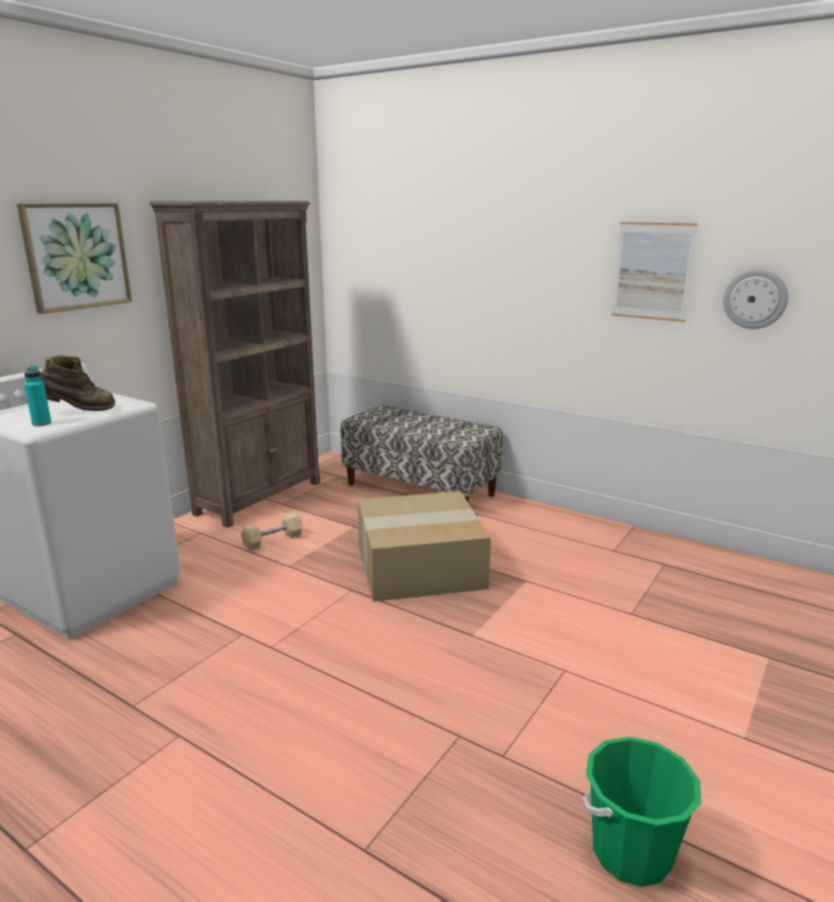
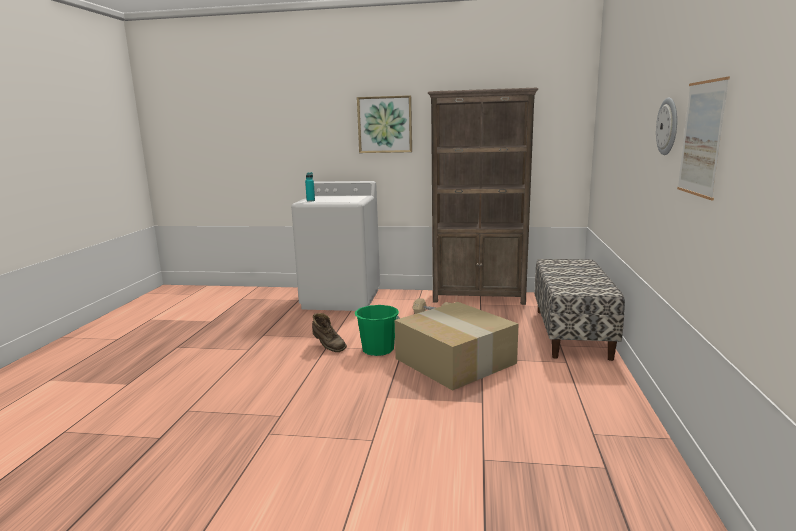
camera: 65 degrees right, 5 degrees down
(79, 411) = (333, 200): brown boot -> brown boot (328, 347)
(631, 852) = (199, 494): green bucket -> green bucket (378, 349)
(755, 299) = (757, 173): wall clock -> wall clock (668, 126)

